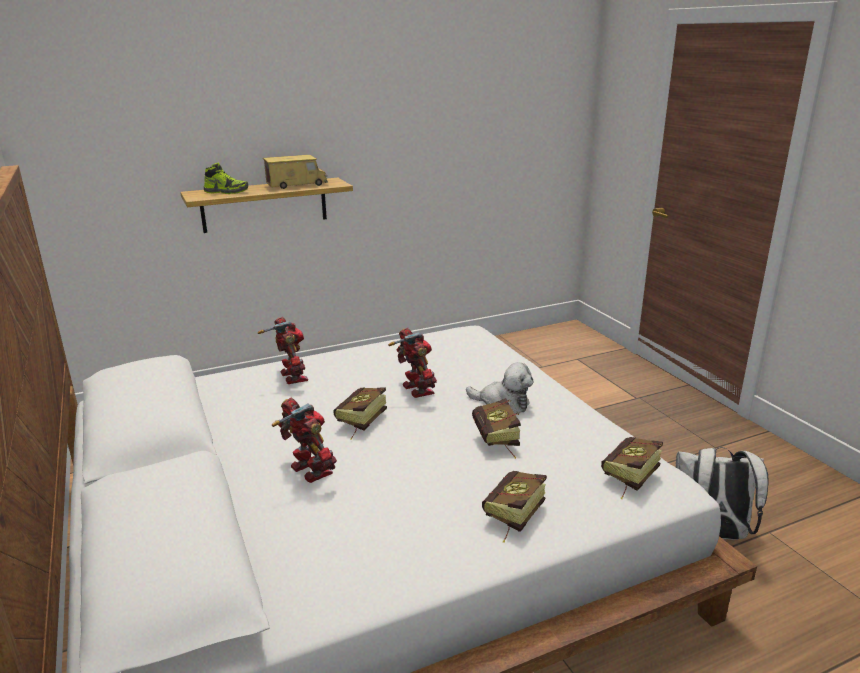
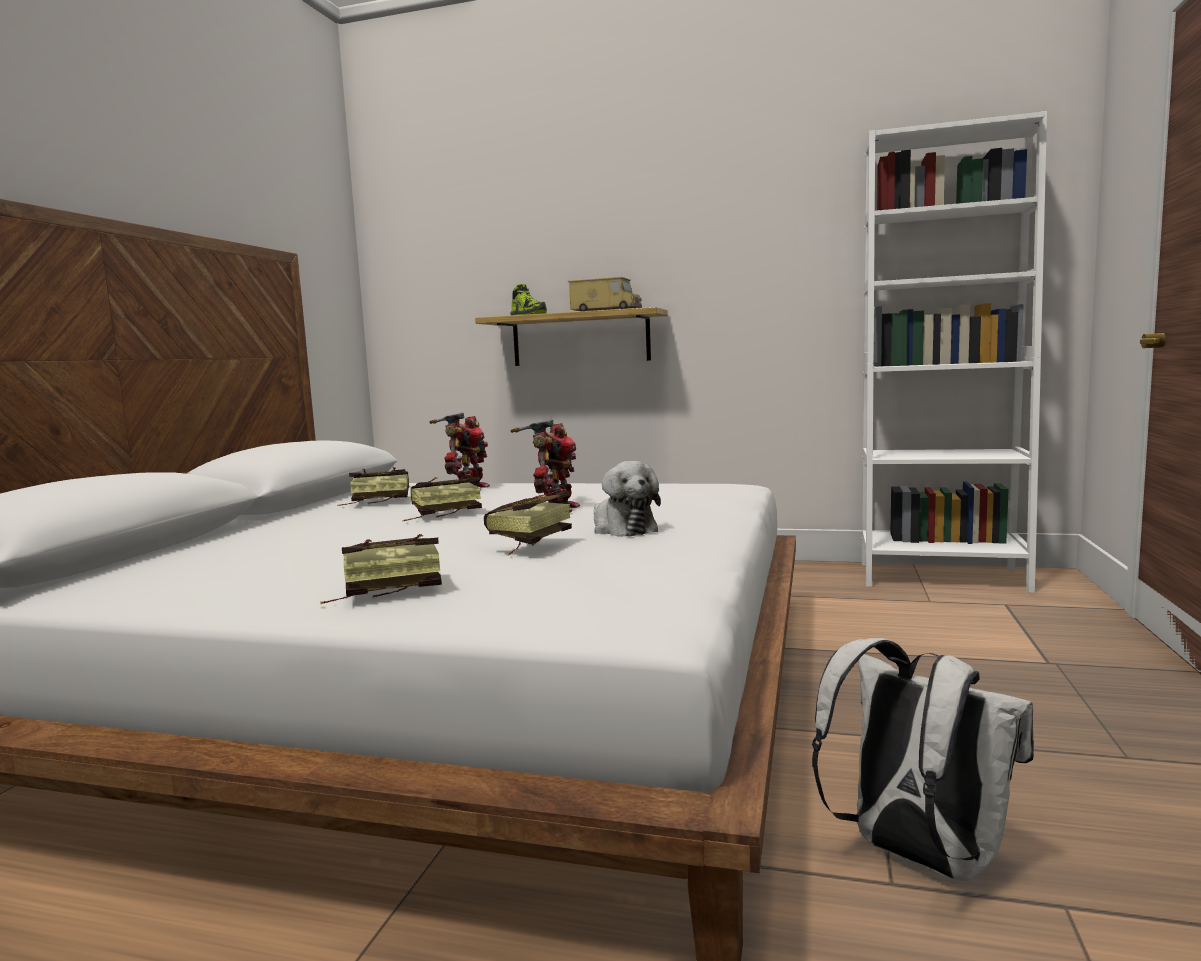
camera: 40 degrees right, 15 degrees down
(308, 472) = (318, 532): toy robot -> none
(525, 343) = (941, 576): none -> white bookcase
(627, 478) = (596, 597): book -> book (374, 502)

